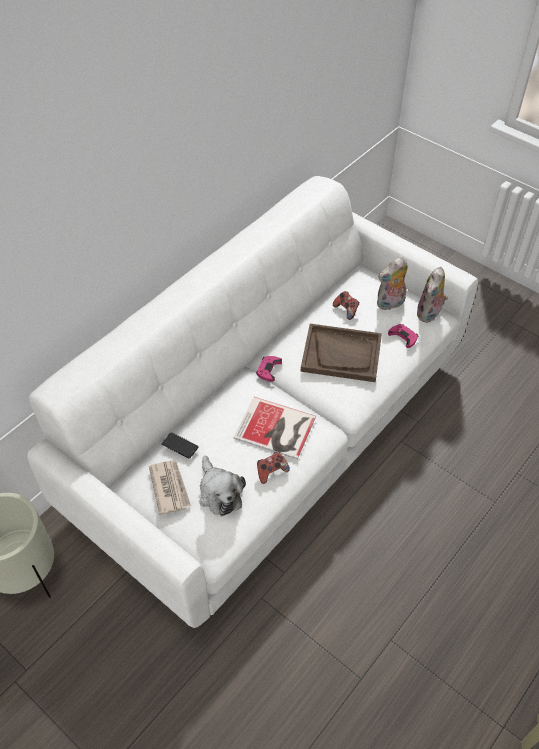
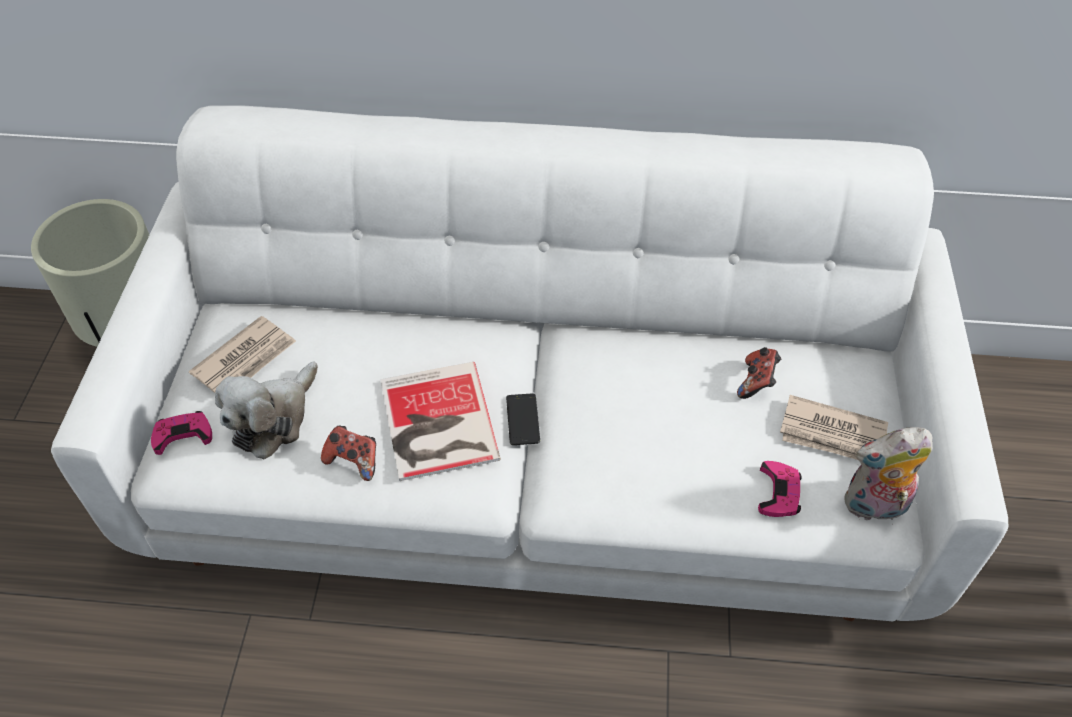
camera: 55 degrees right, 0 degrees up
(180, 445) = (319, 329): phone -> phone (523, 419)
(268, 369) = (545, 353): pink game controller -> pink game controller (183, 435)
(341, 354) = (657, 426): brown tray -> none
(390, 304) = (833, 435): plush toy -> newspaper

